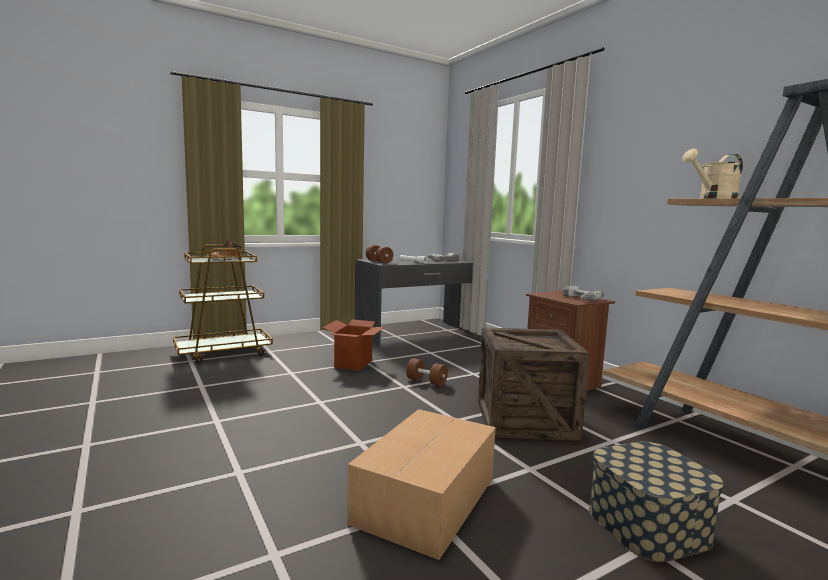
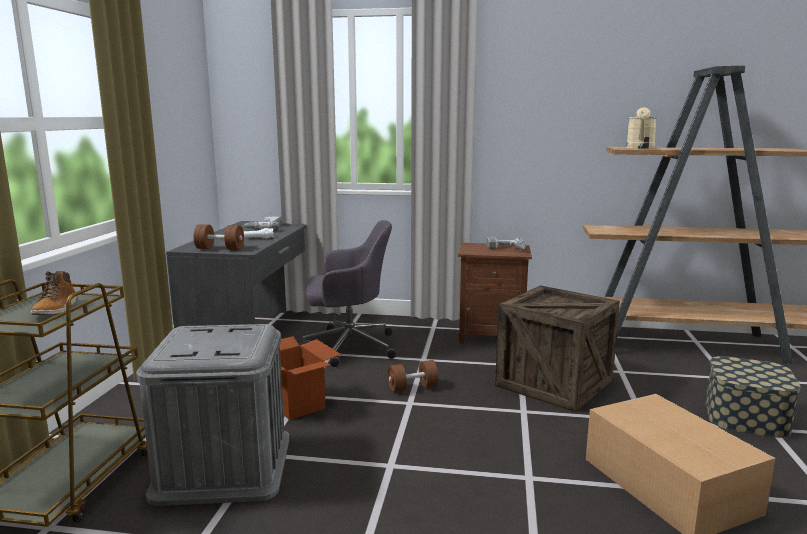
camera: 50 degrees left, 5 degrees up
(270, 370) = (223, 466): none -> grey storage box
(449, 353) = (348, 346): none -> grey office chair

